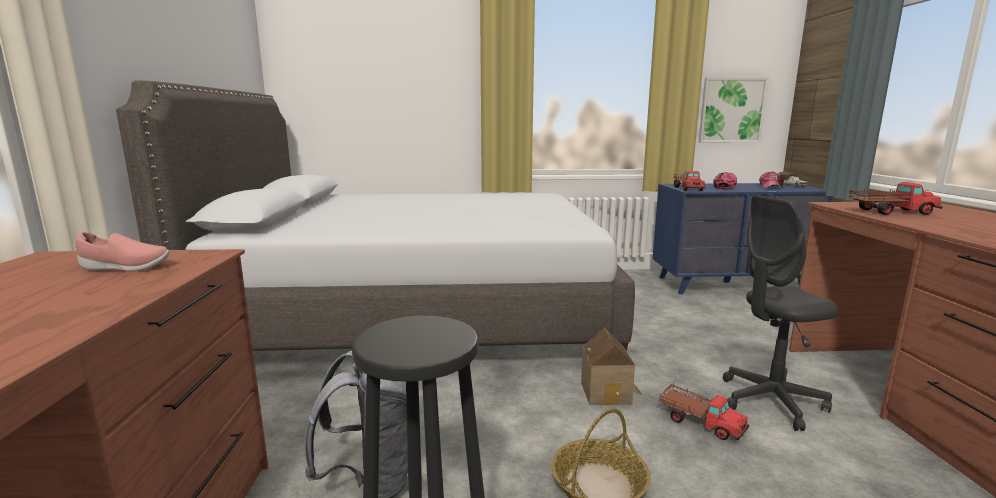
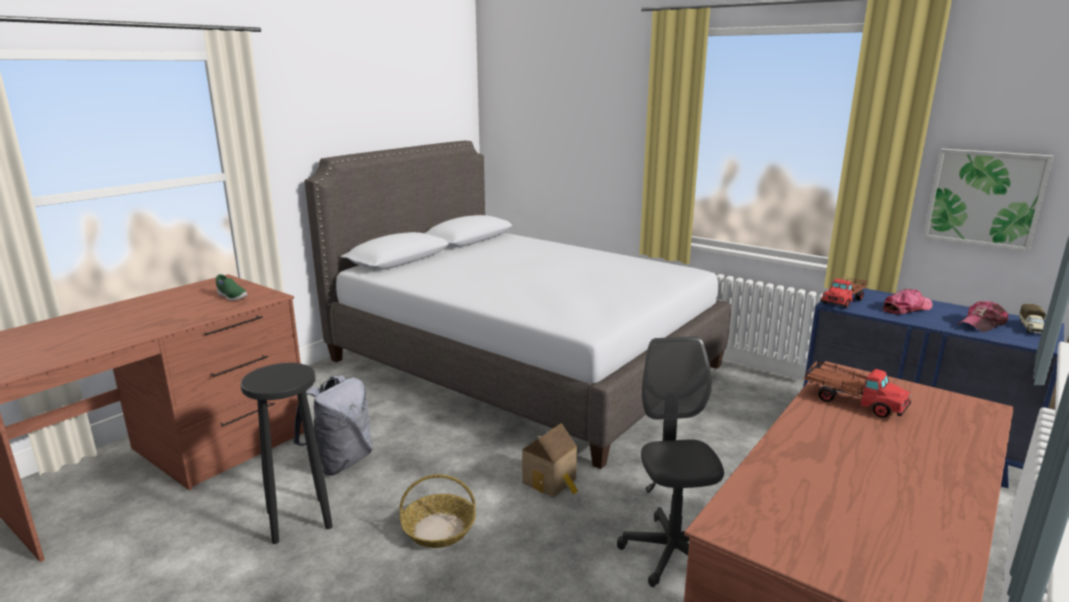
camera: 40 degrees right, 5 degrees up
(125, 268) = (231, 297): pink shoe -> green shoe
(699, 421) = (578, 533): toy truck -> none
(770, 401) = (671, 553): grey office chair -> grey office chair turned 60 degrees clockwise

